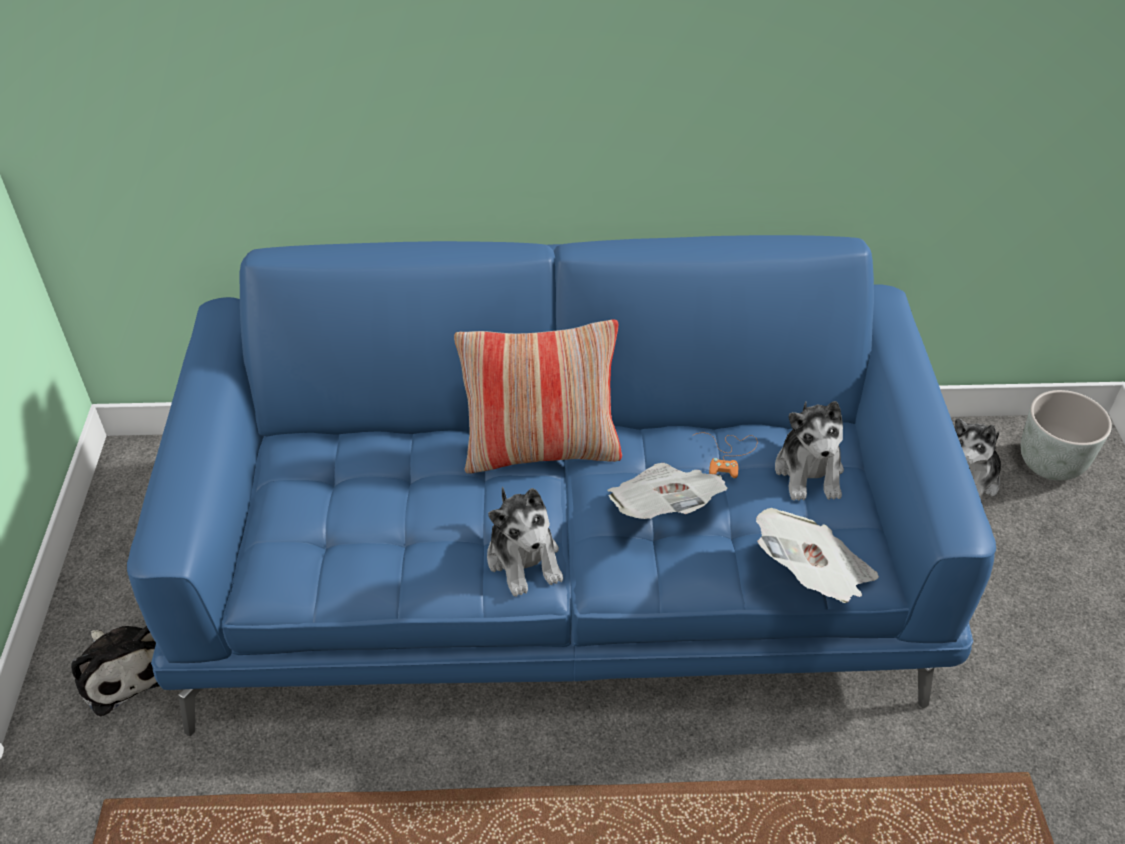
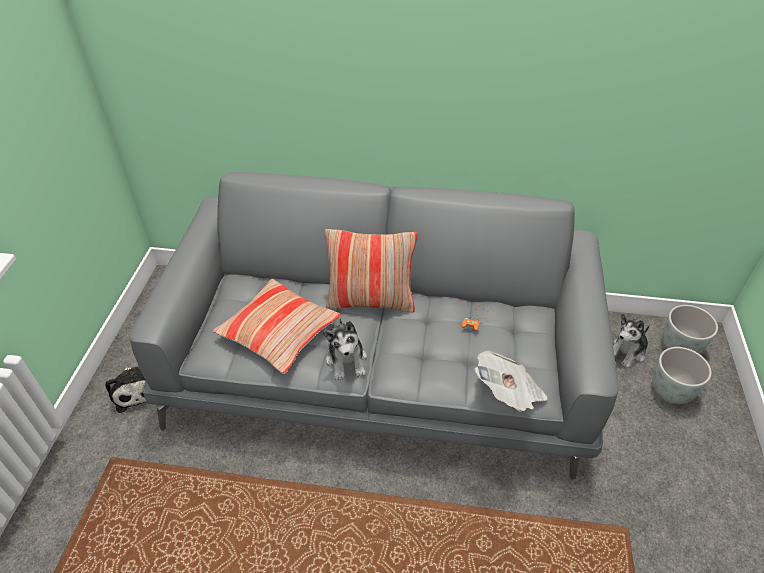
camera: 10 degrees right, 0 degrees up
(392, 526) = (279, 332): none -> pillow
(562, 564) = (381, 366): blue sofa -> grey sofa
(663, 510) = (431, 343): newspaper -> none
(809, 471) = (520, 333): plush toy -> none
(1052, 538) = (671, 391): none -> grey planter

